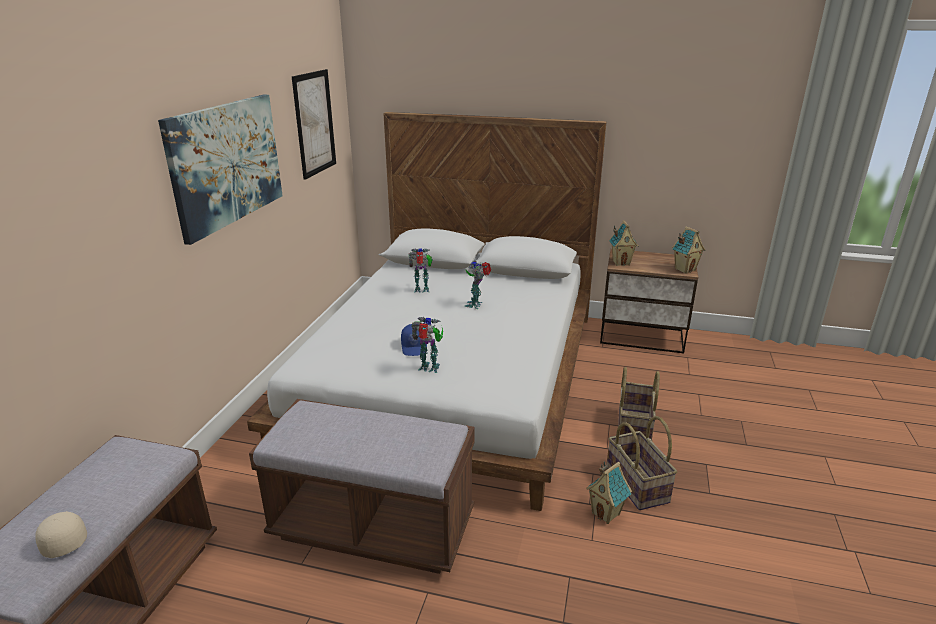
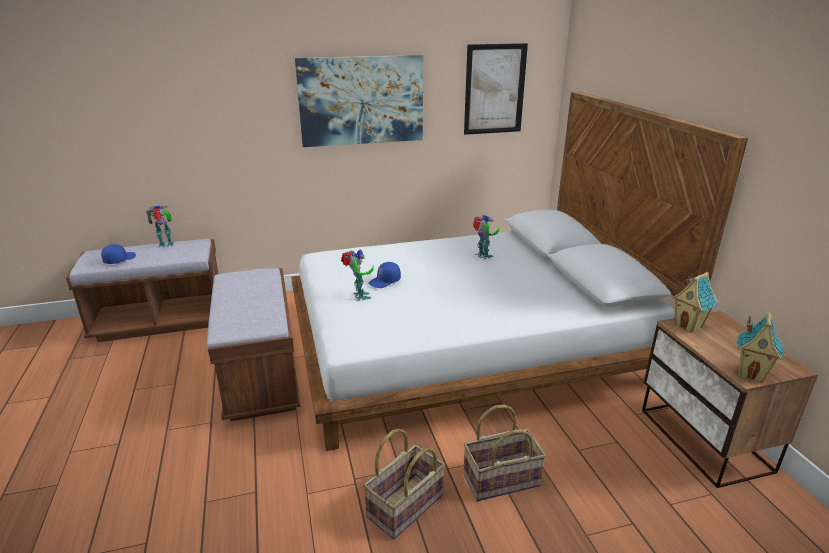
camera: 60 degrees right, 0 degrees up
(62, 539) = (119, 259): beige cap -> blue cap
(476, 304) = (488, 283): toy robot -> toy robot (166, 245)
(606, 513) = (347, 494): toy house -> none

